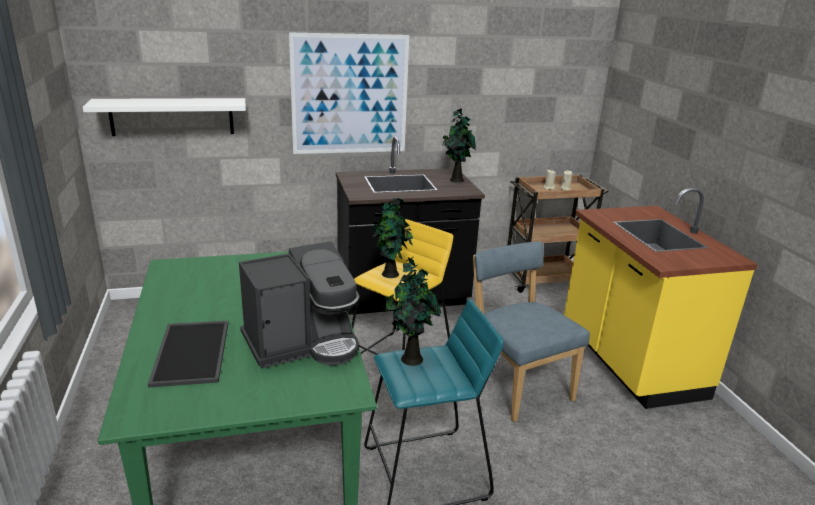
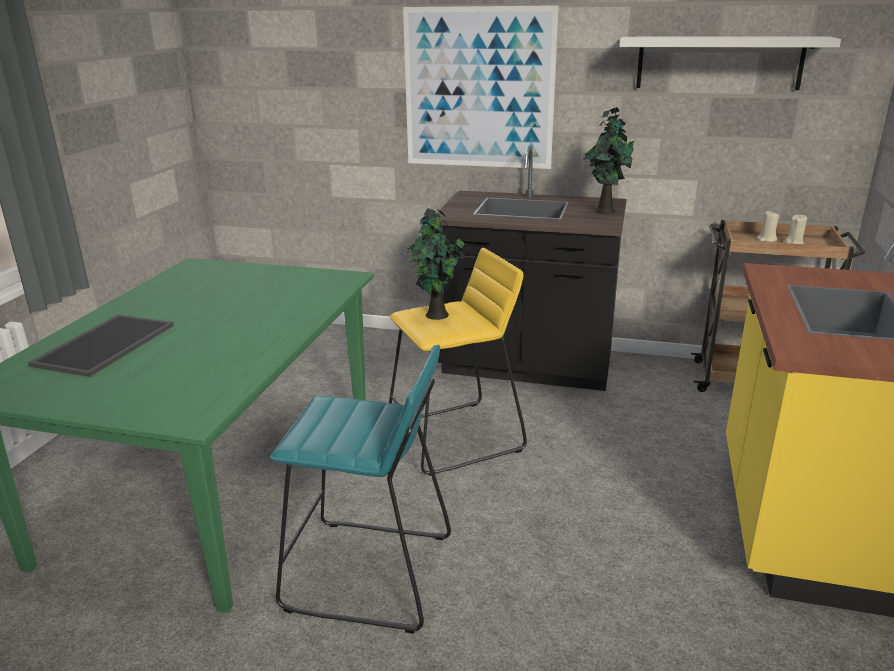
camera: 30 degrees right, 0 degrees up
(172, 116) = (279, 110): white shelf -> white shelf (719, 63)
(303, 343) = (216, 359): coffee machine -> none
(410, 358) = (343, 408): potted plant -> none
(517, 385) = (586, 506): blue chair -> none

